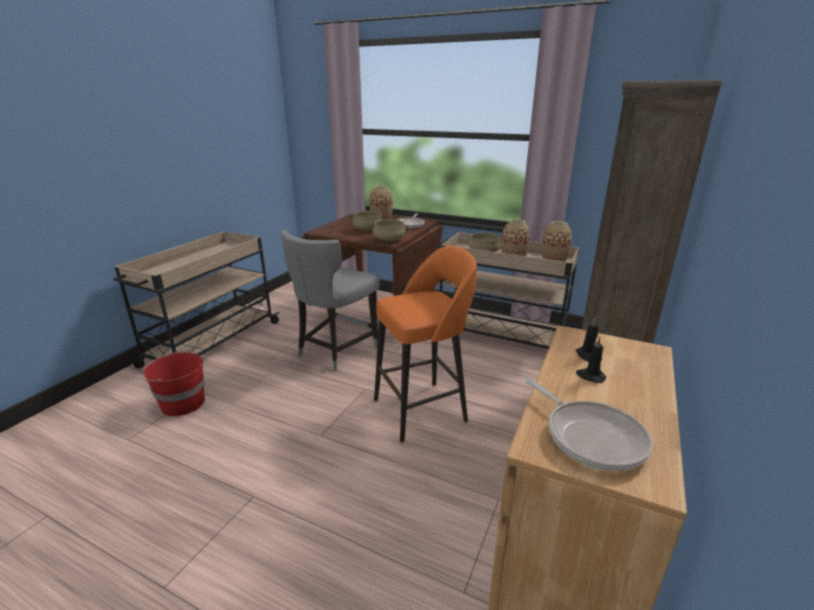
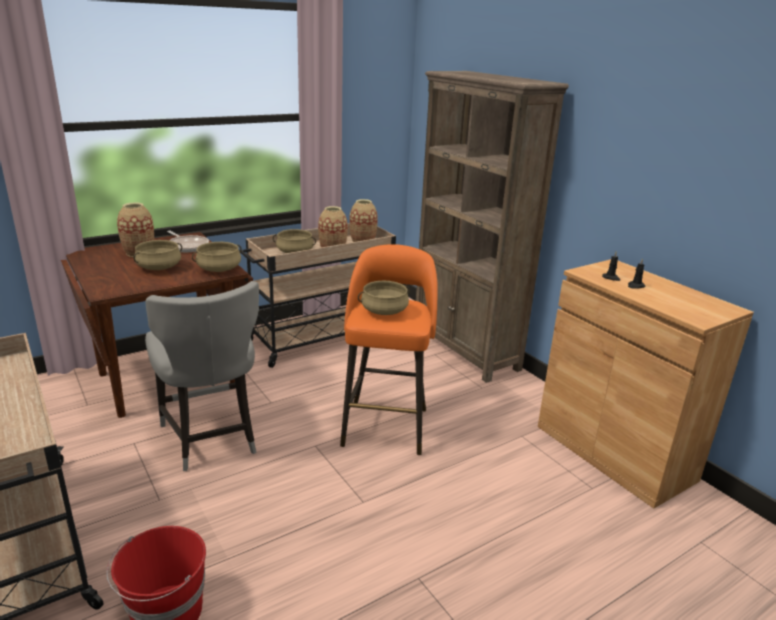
camera: 60 degrees left, 0 degrees up
(415, 300) = (384, 311): none -> beige cooking pot
(590, 437) = (694, 307): frying pan -> none

